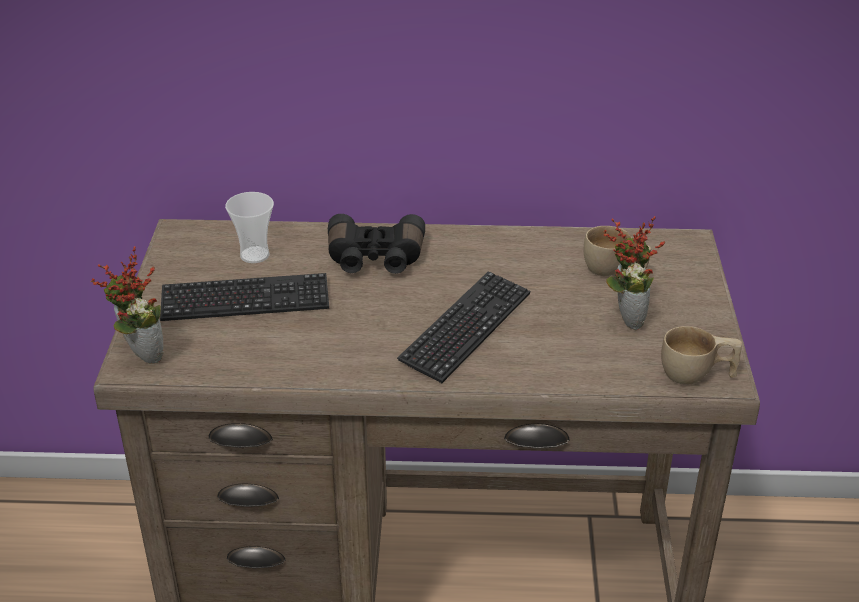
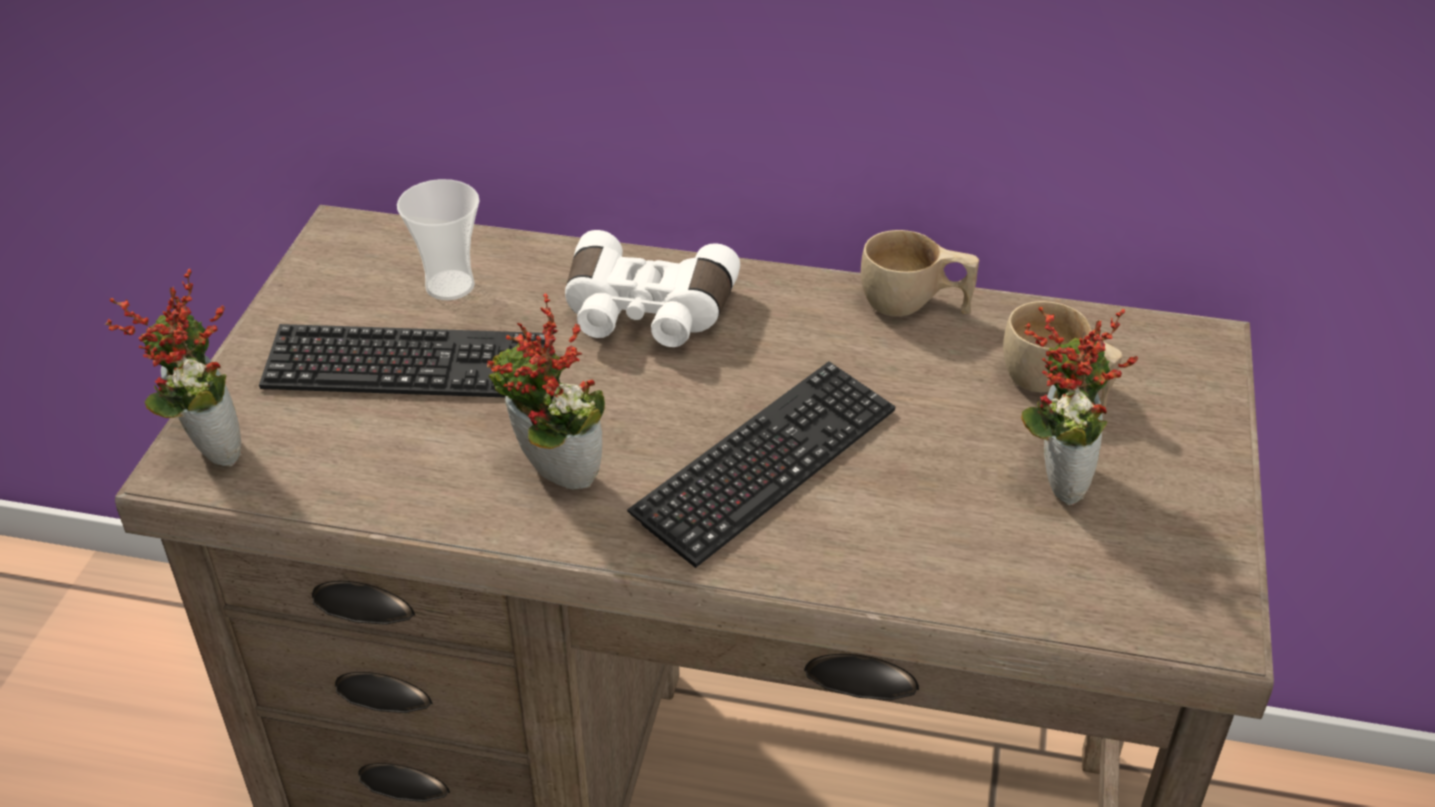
camera: 10 degrees right, 5 degrees up
(347, 348) = (551, 478): none -> potted plant
(375, 259) = (646, 314): black binoculars -> white binoculars
(697, 375) = (1163, 612): beige cup -> beige cup (914, 306)

